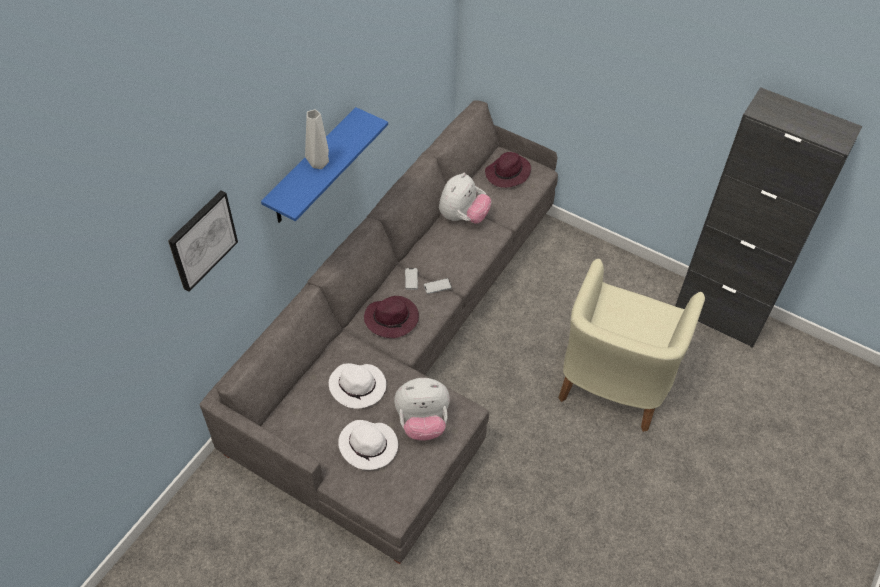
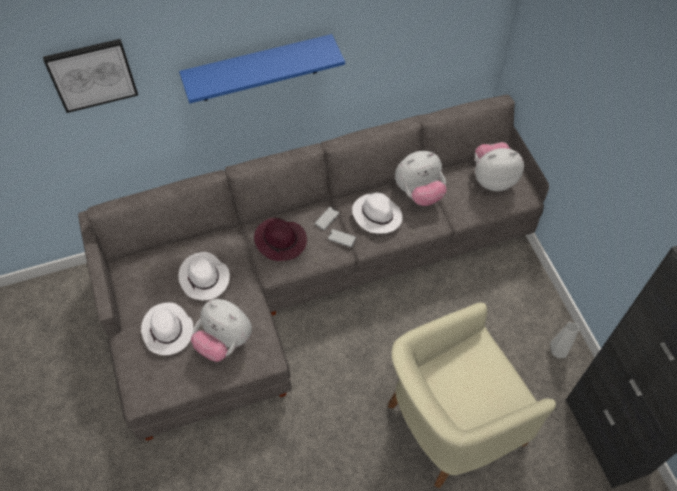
camera: 40 degrees right, 5 degrees up
(320, 164) = (253, 66): grey vase -> grey vase (558, 352)
(447, 252) = (376, 215): none -> white hat
(507, 174) = (493, 179): purple hat -> plush toy

